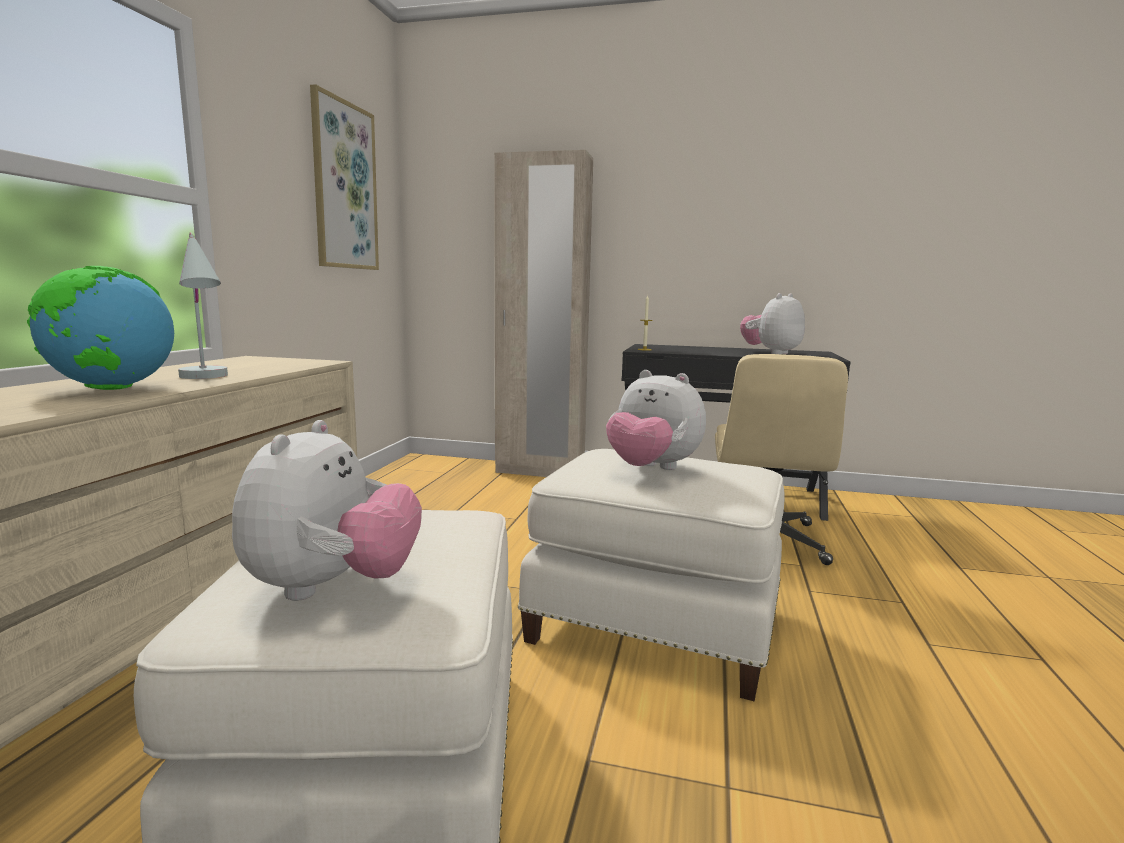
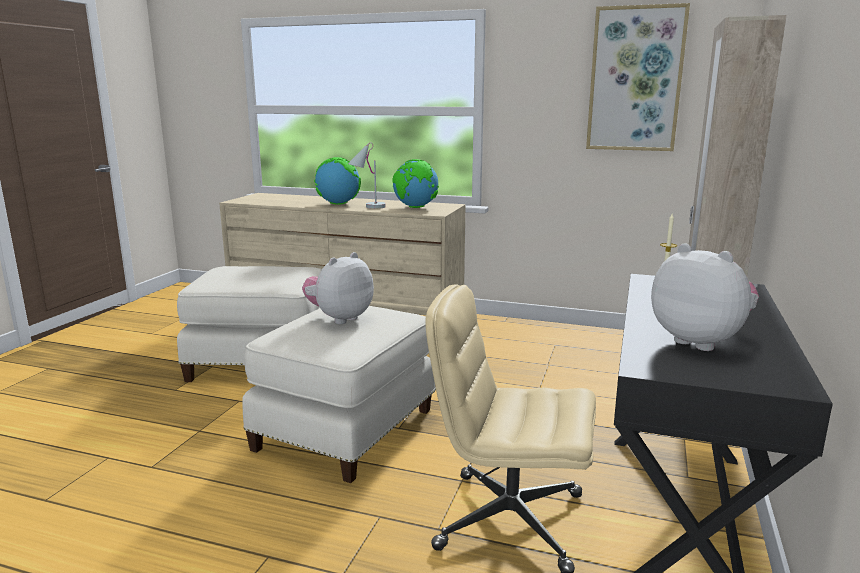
camera: 95 degrees right, 5 degrees up
(250, 365) = (415, 207): none -> globe
(332, 588) = (228, 273): plush toy -> none

